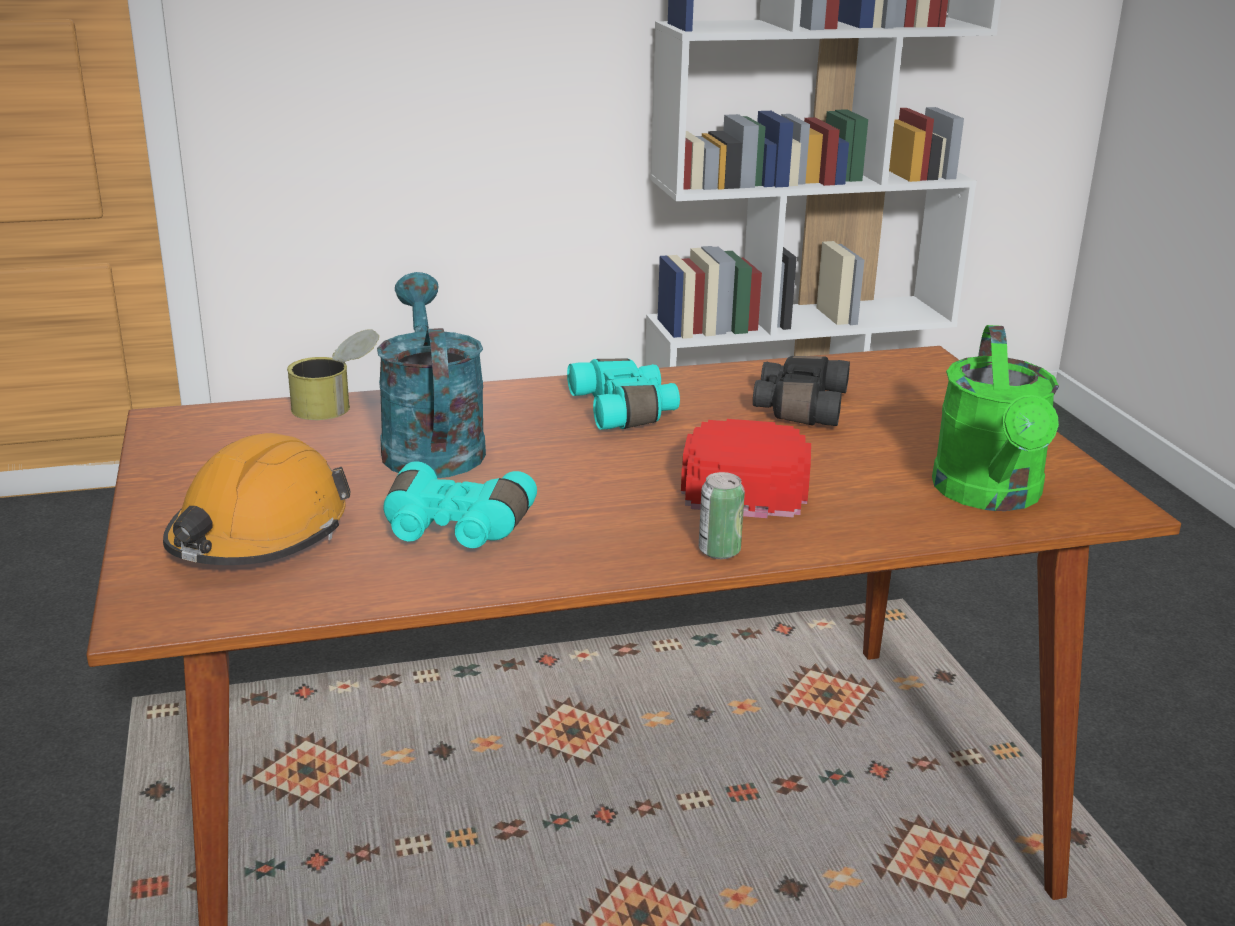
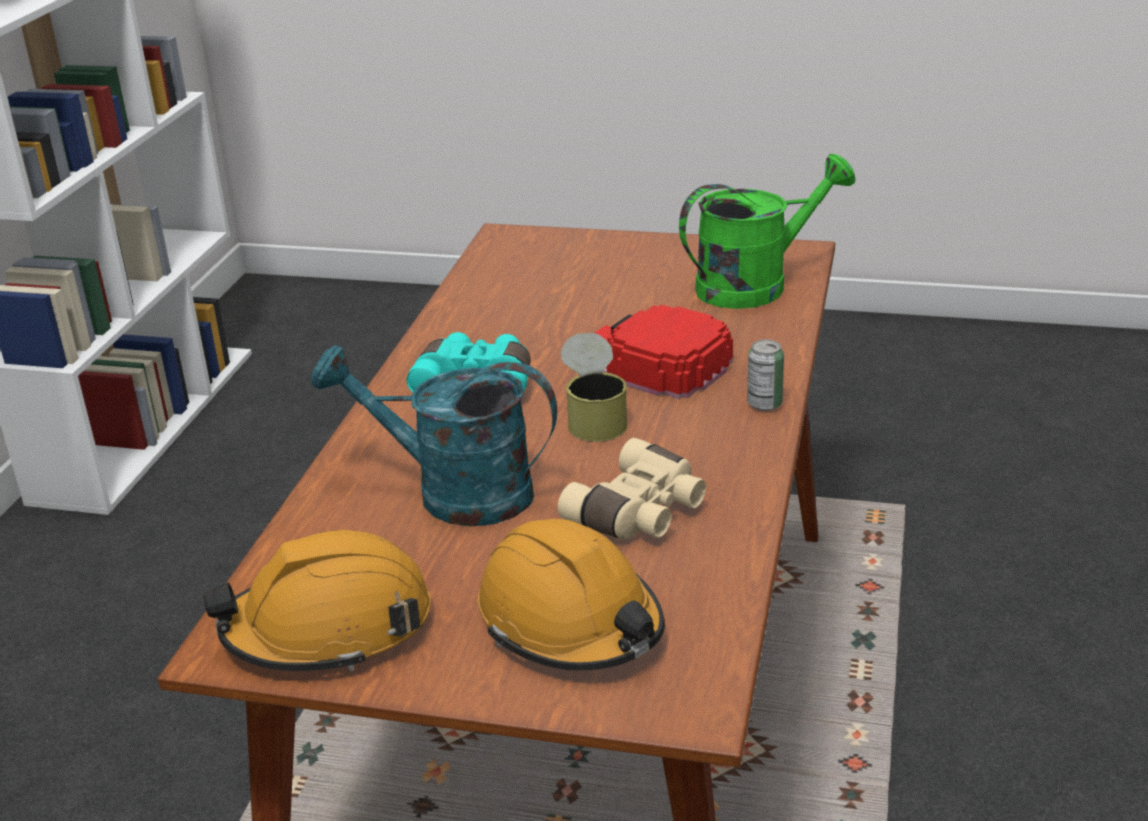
camera: 60 degrees left, 5 degrees up
(209, 446) = (329, 628): none -> orange hard hat
(337, 404) = (302, 530): can -> can (594, 416)
(453, 529) = (640, 513): turquoise binoculars -> beige binoculars
(798, 407) = (545, 308): black binoculars -> none
(991, 496) = (755, 285): green watering can -> green watering can turned 60 degrees counterclockwise

